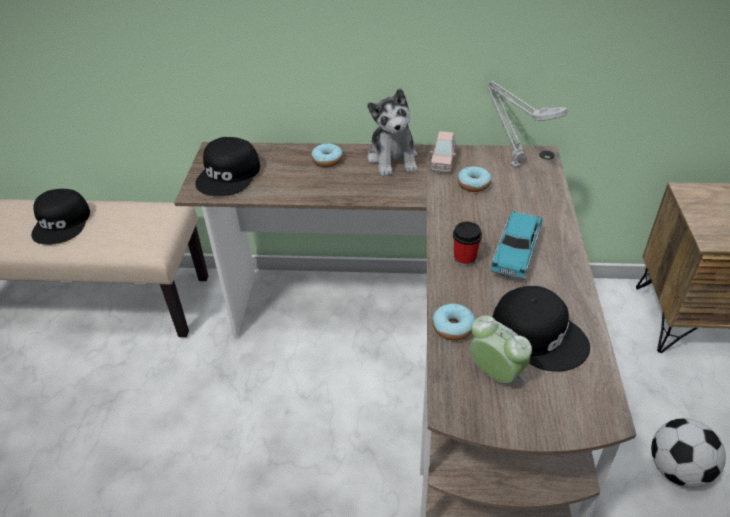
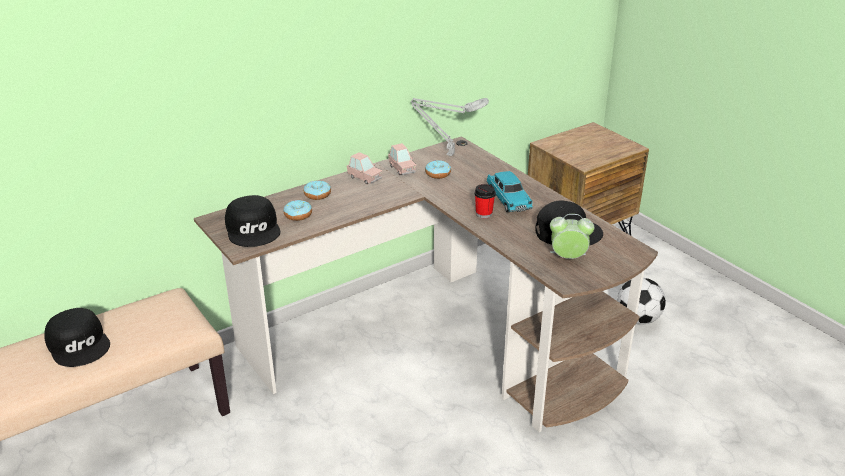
camera: 40 degrees left, 10 degrees down
(393, 159) = (364, 178): plush toy -> pink toy car
(453, 327) = (520, 248): donut -> donut (298, 215)

